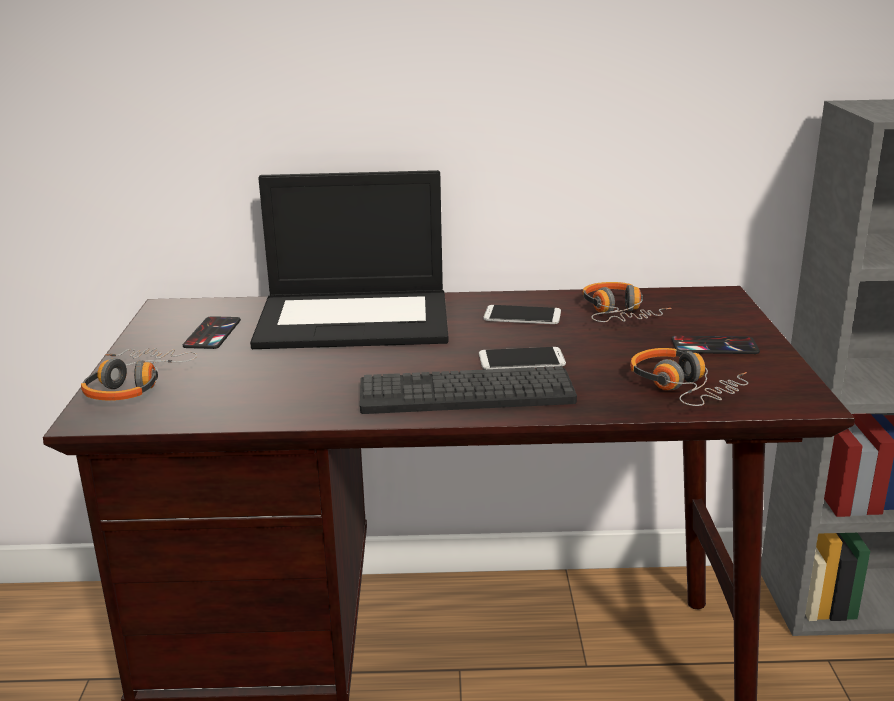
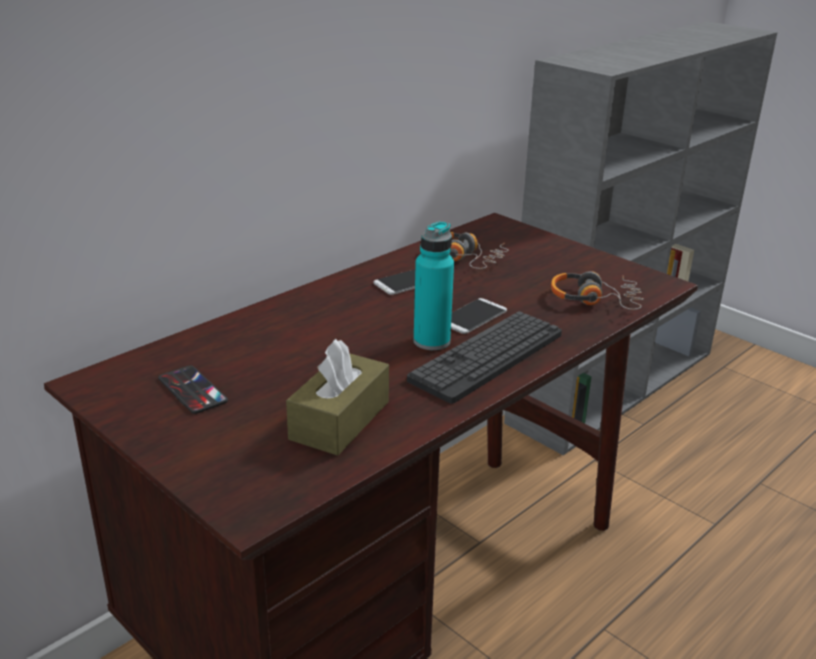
camera: 45 degrees left, 5 degrees up
(134, 385) = (224, 466): headphones -> none
(259, 389) = (340, 420): none -> brown tissue box
(356, 319) = (292, 329): laptop -> none
(444, 365) = (431, 341): none -> turquoise bottle
(714, 346) = (559, 263): phone -> none

